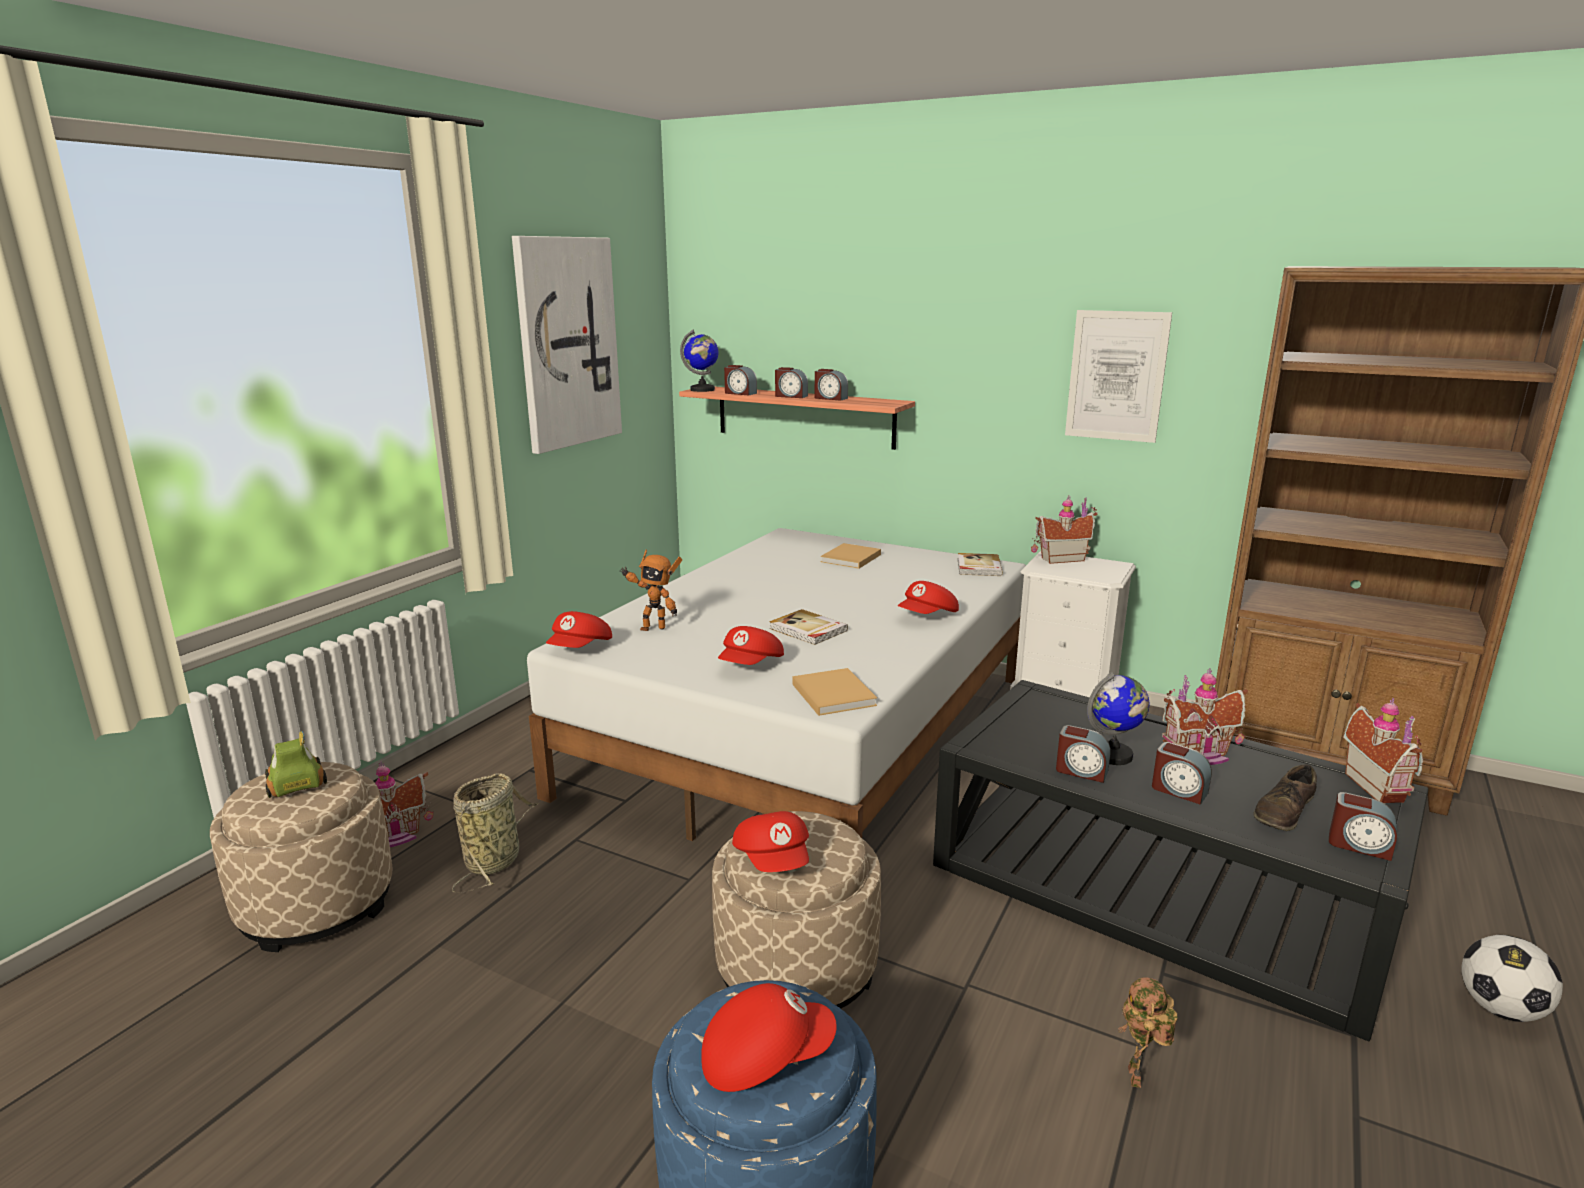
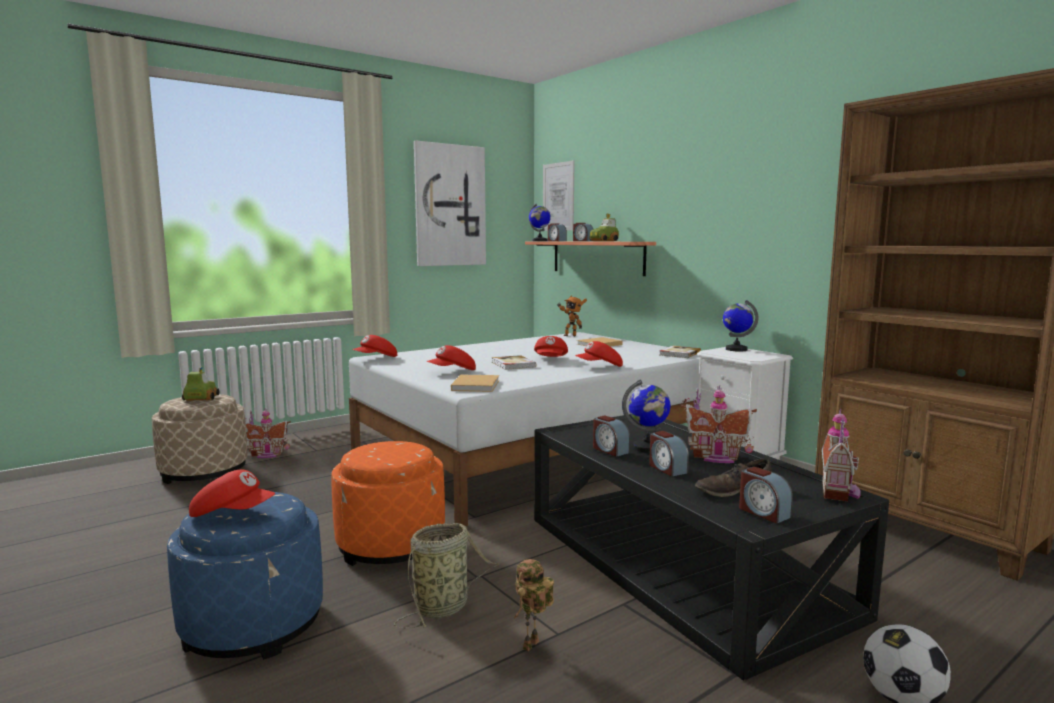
camera: 25 degrees right, 10 degrees down
(495, 860) = (300, 471): basket -> basket (444, 606)
(653, 628) = (428, 356): toy robot -> toy robot (570, 335)
(774, 861) = (364, 455): red cap -> red cap (551, 360)
(796, 968) = (391, 544): beige ottoman -> orange ottoman
(830, 398) = (604, 241): alarm clock -> toy car
(1060, 558) = (736, 349): toy house -> globe
(1116, 376) = (777, 212): picture -> picture (558, 196)

